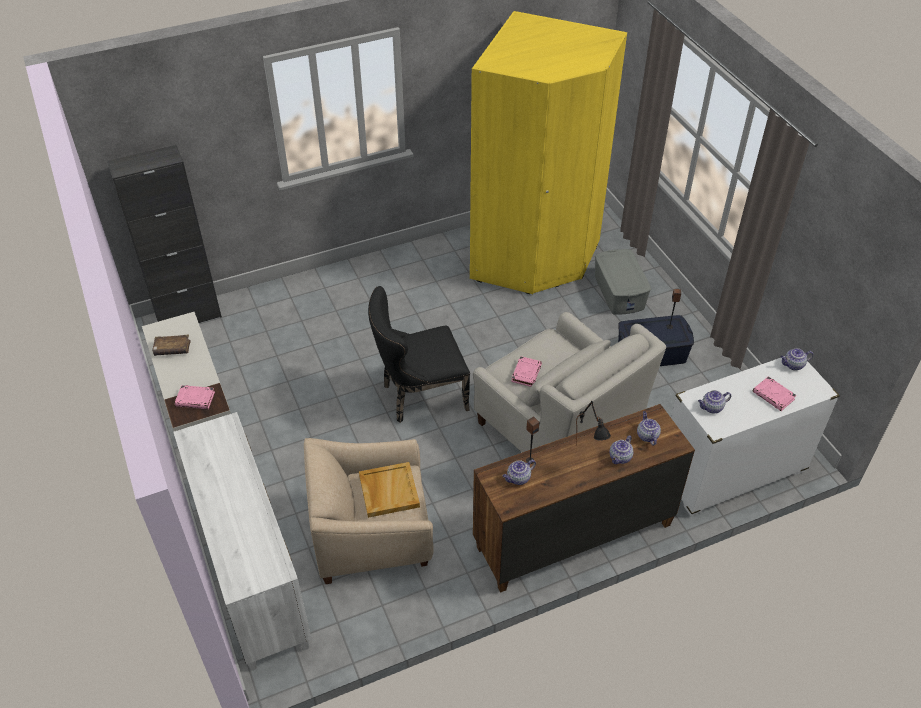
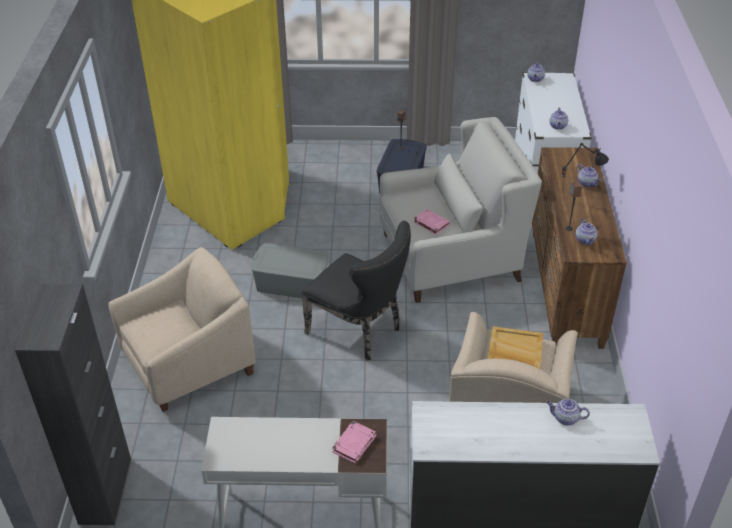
camera: 65 degrees left, 5 degrees down
(172, 349) = (261, 448): brown book -> none
(326, 308) = (189, 365): none -> beige armchair
(419, 396) = (359, 331): black chair -> black chair turned 60 degrees counterclockwise
(619, 292) = (320, 171): grey storage box -> grey storage box (291, 283)
(647, 435) = (571, 163): teapot -> teapot (565, 418)
(774, 396) = (560, 97): pink book -> none

